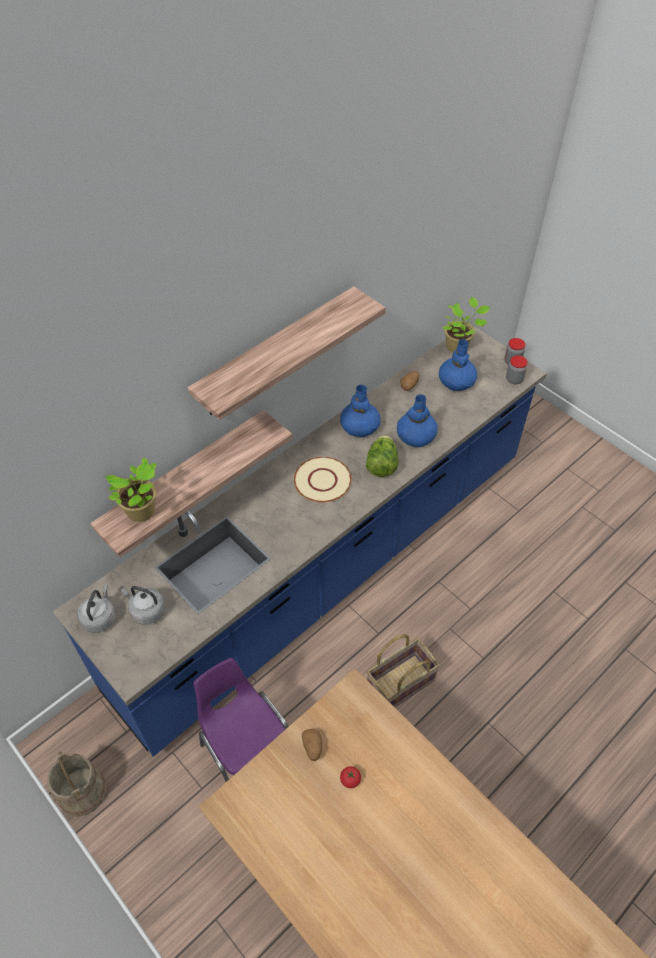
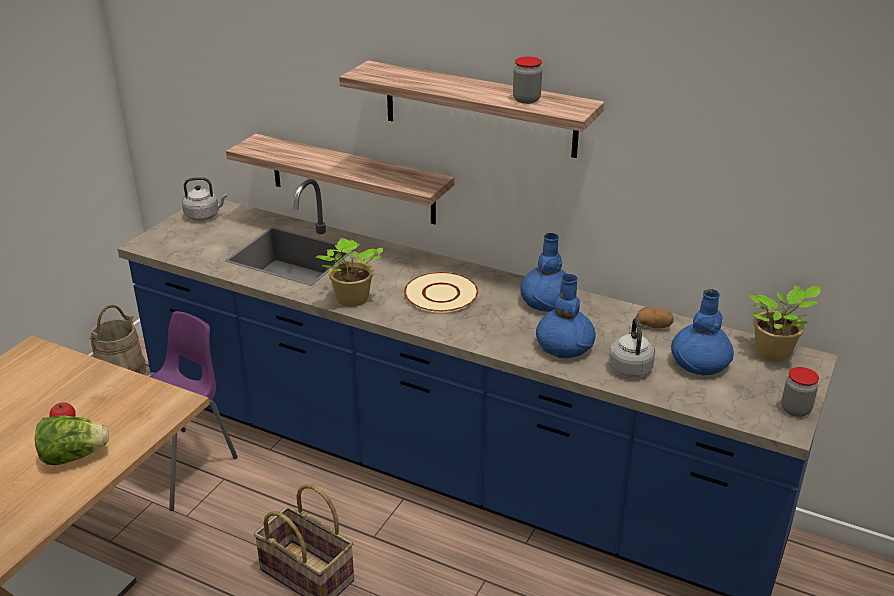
camera: 70 degrees right, 20 degrees down
(142, 512) = (278, 150): potted plant -> potted plant (351, 300)
(146, 611) = (219, 235): grey kettle -> grey kettle (629, 367)
(312, 747) = (101, 388): potato -> none
(381, 465) = (494, 330): lettuce -> lettuce (74, 456)
(514, 379) = (757, 417): jar -> jar (526, 99)

